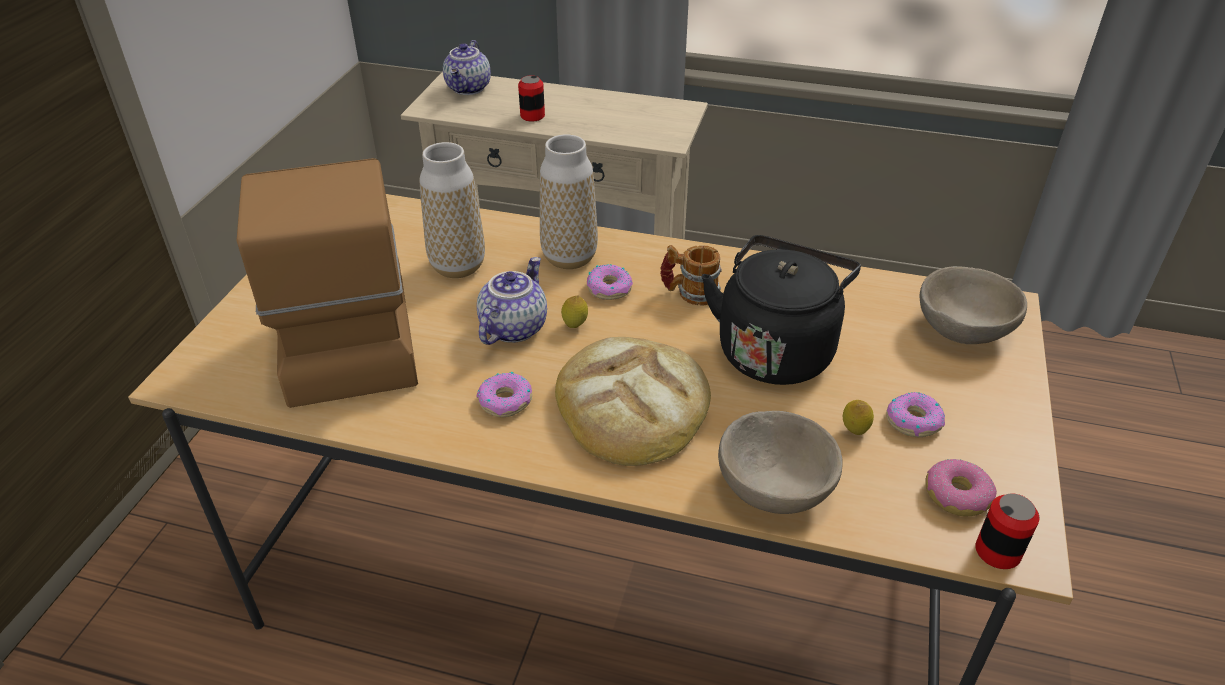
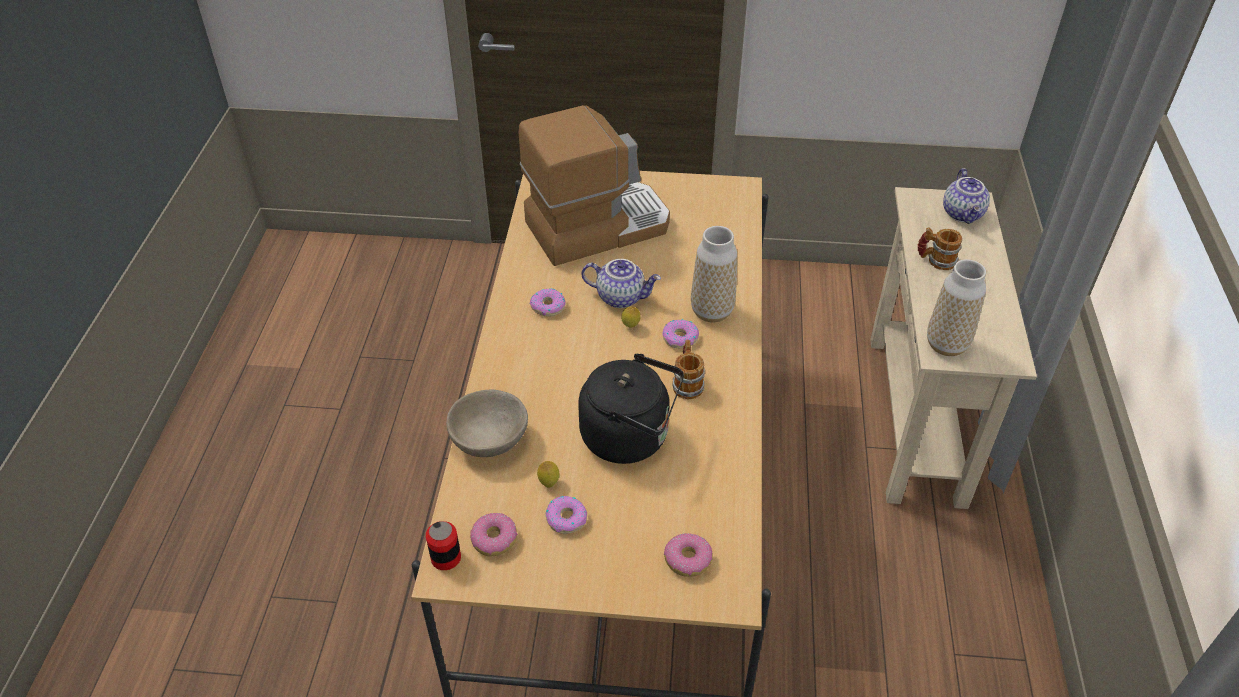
camera: 80 degrees right, 5 degrees up
(458, 266) = (682, 258): vase -> vase (946, 345)
(469, 88) = (963, 214): teapot -> teapot turned 90 degrees counterclockwise
(532, 116) = (935, 260): can -> mug
(632, 405) = (555, 365): bread -> none
(962, 329) = (688, 559): beige bowl -> donut

